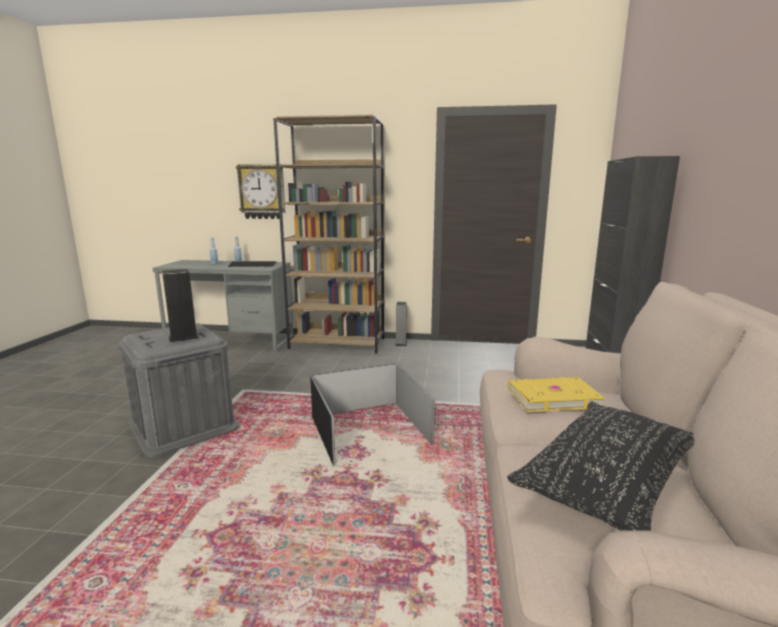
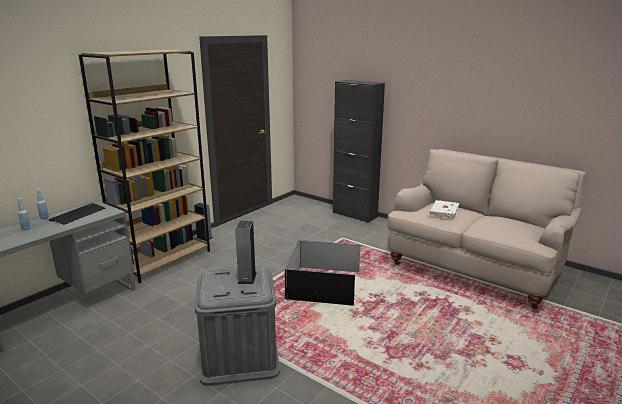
camera: 60 degrees left, 5 degrees up
(262, 192) = (50, 131): wall clock -> none
(552, 397) = (443, 211): yellow book -> white book
(608, 481) = (504, 224): black pillow -> none

